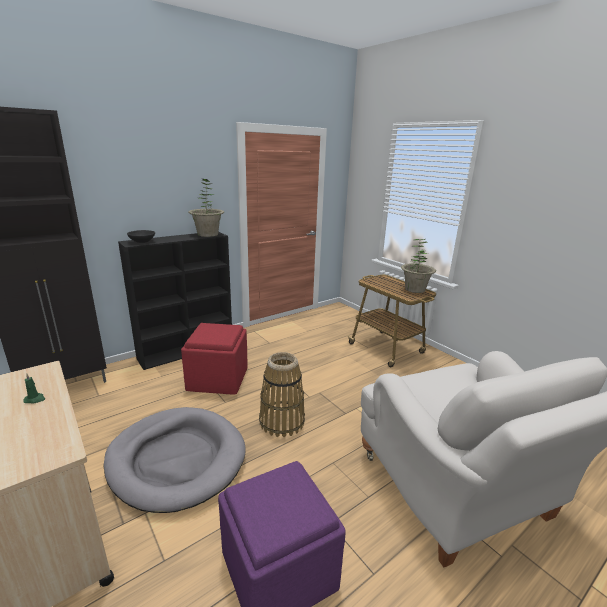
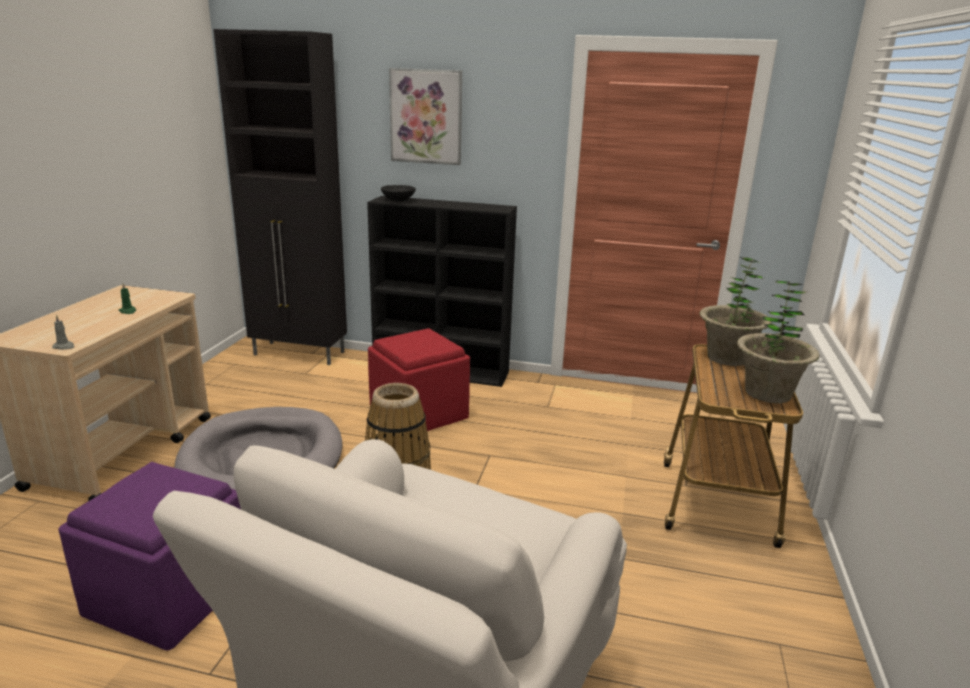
camera: 50 degrees right, 0 degrees up
(60, 453) = (64, 347): none -> grey candle
(144, 178) = (426, 116): none -> picture
(208, 234) = (490, 207): potted plant -> potted plant (727, 358)

